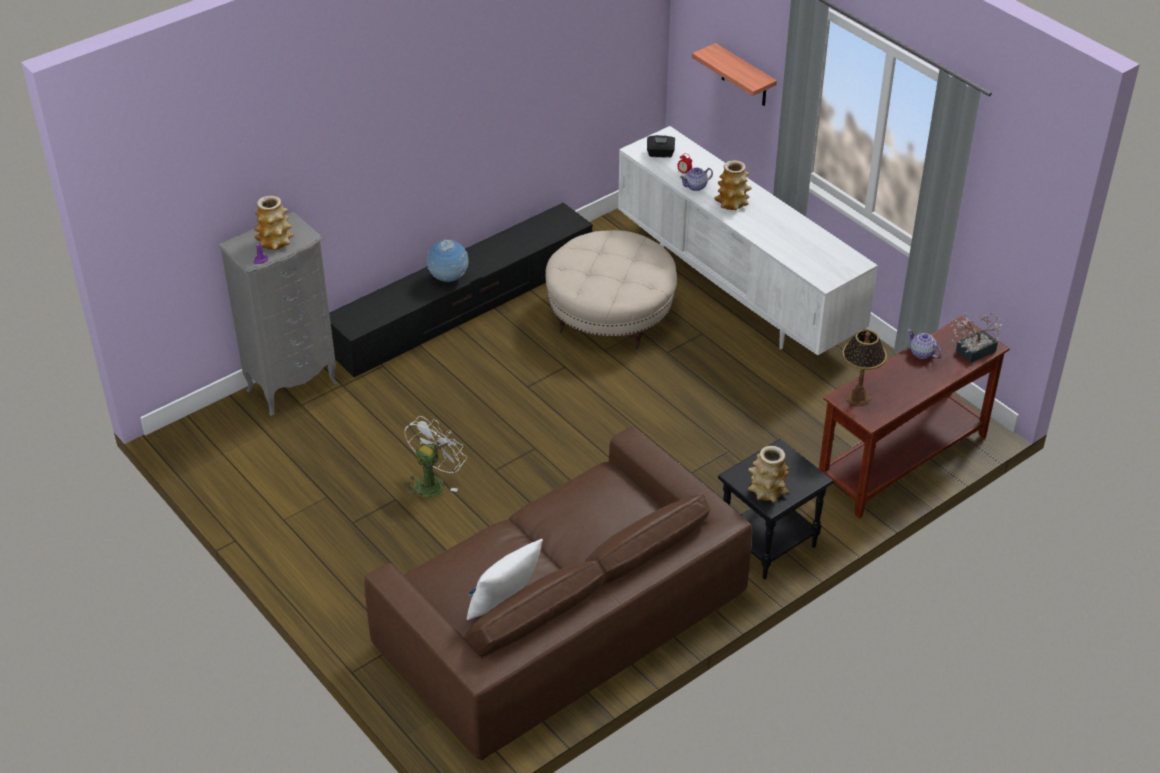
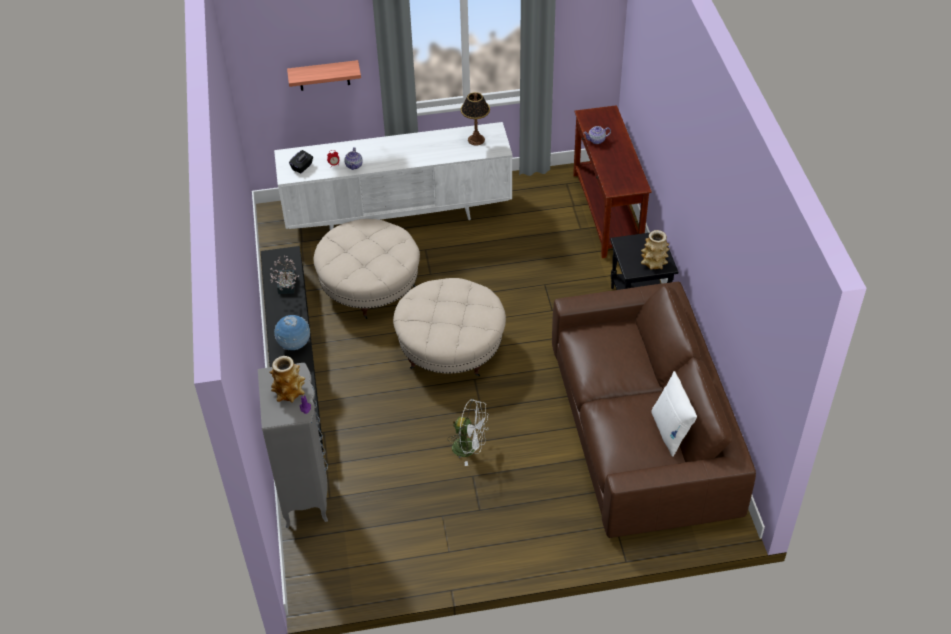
camera: 60 degrees left, 5 degrees up
(432, 482) = (469, 448): white fan -> white fan turned 135 degrees clockwise
(567, 412) = (450, 347): none -> beige ottoman
(732, 203) = (387, 156): vase -> none
(858, 397) = (616, 183): table lamp -> table lamp (476, 140)
(971, 352) = (609, 121): potted plant -> potted plant (286, 287)

